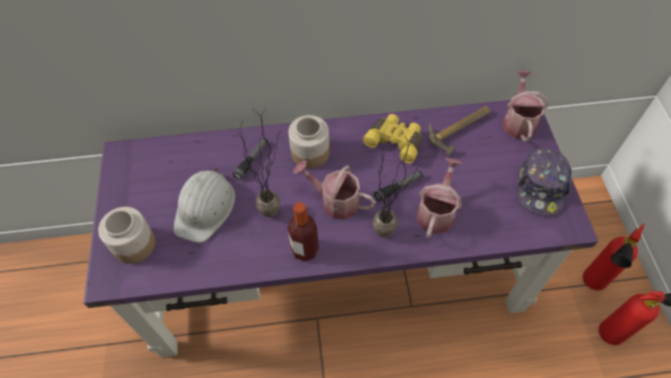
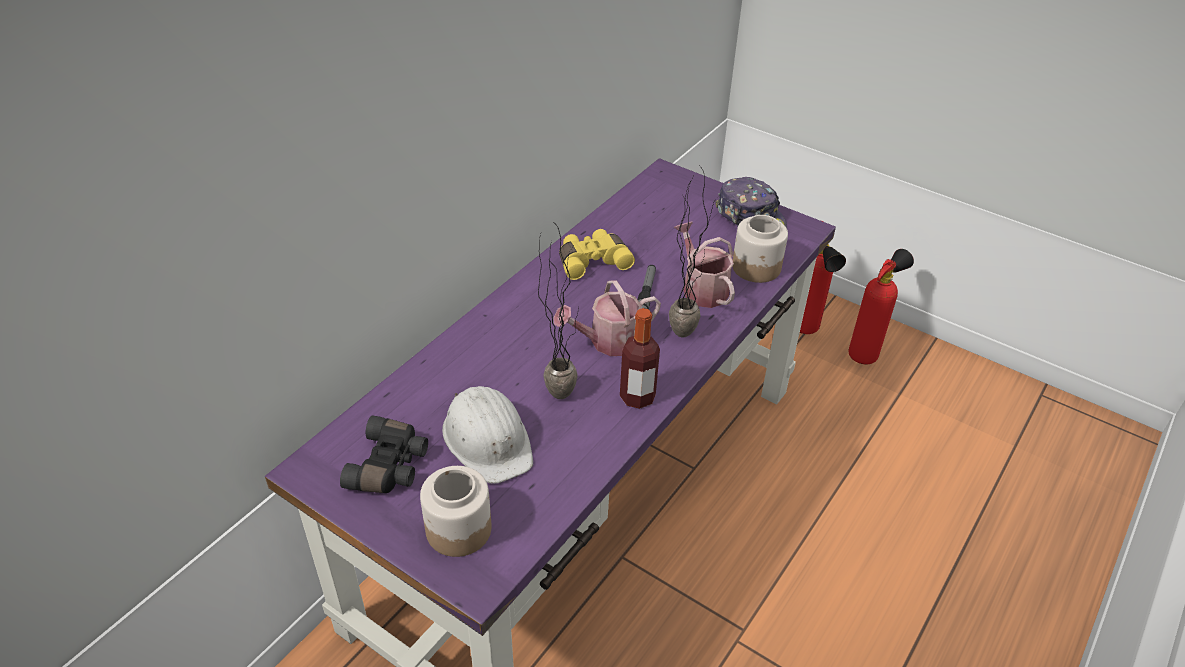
camera: 50 degrees left, 15 degrees down
(151, 183) = (390, 466): none -> black binoculars
(252, 160) = (476, 368): flashlight -> none
(310, 153) = (527, 322): jar -> jar (756, 268)
(461, 130) = (635, 218): hammer -> none
(518, 121) = (670, 183): watering can -> none

